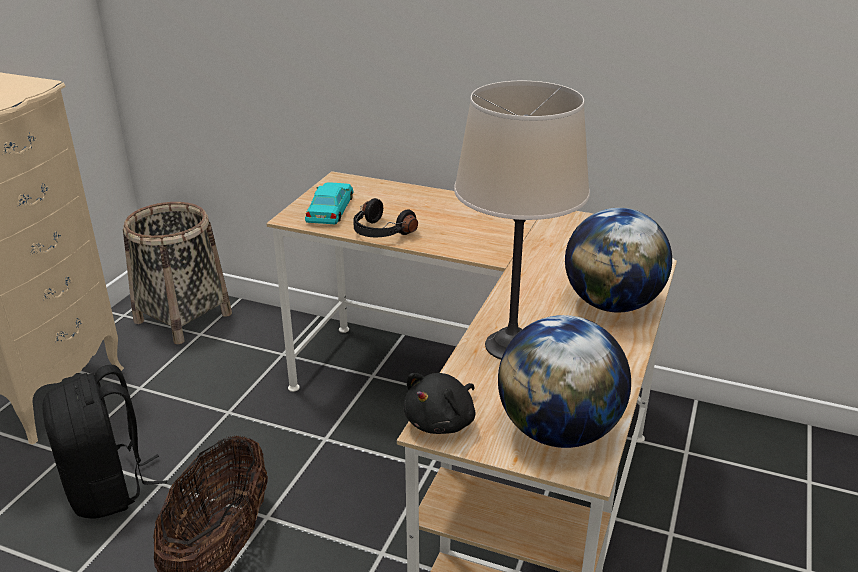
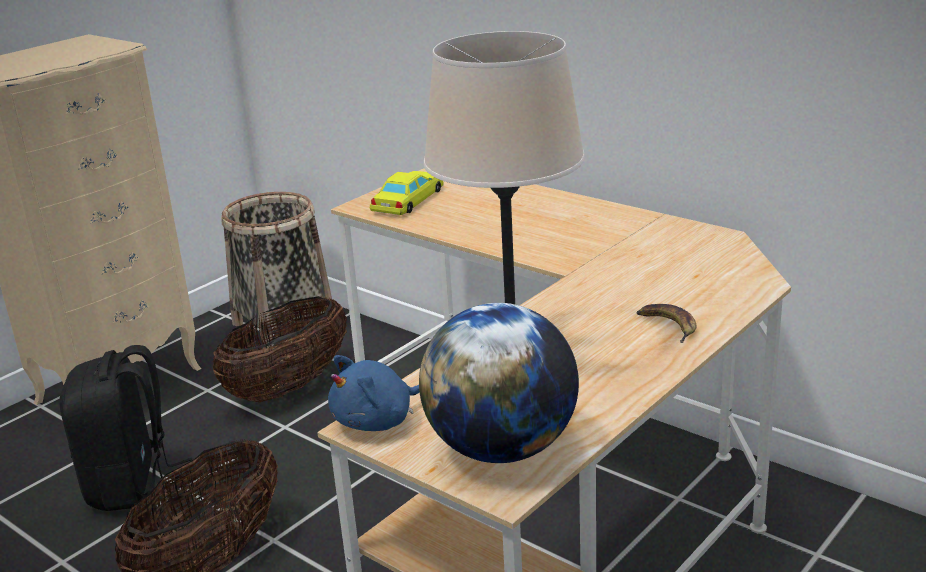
camera: 20 degrees right, 5 degrees down
(214, 375) = (288, 387): none -> basket
(330, 209) = (408, 200): turquoise toy car -> yellow toy car
(380, 232) = (446, 227): black headphones -> none
(442, 422) = (378, 421): black plush toy -> blue plush toy
(611, 304) = (668, 325): globe -> banana

